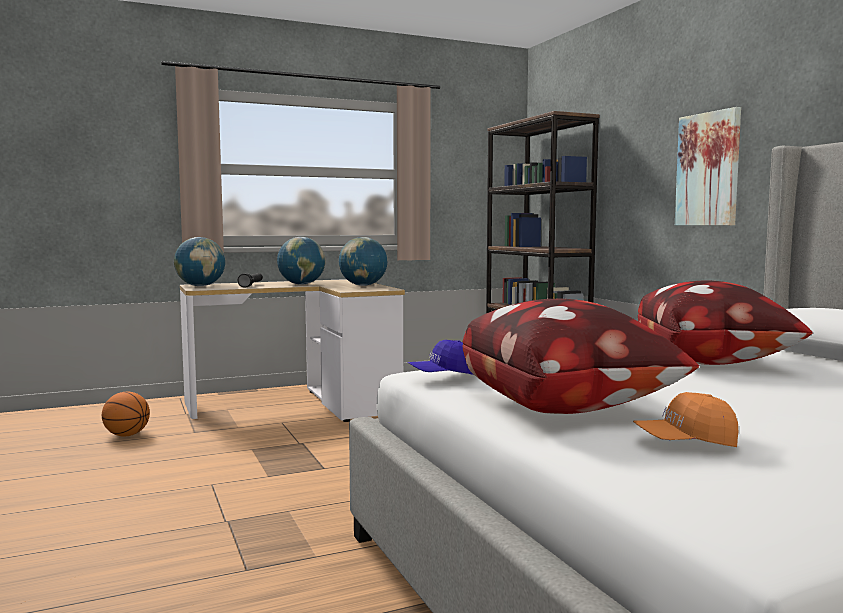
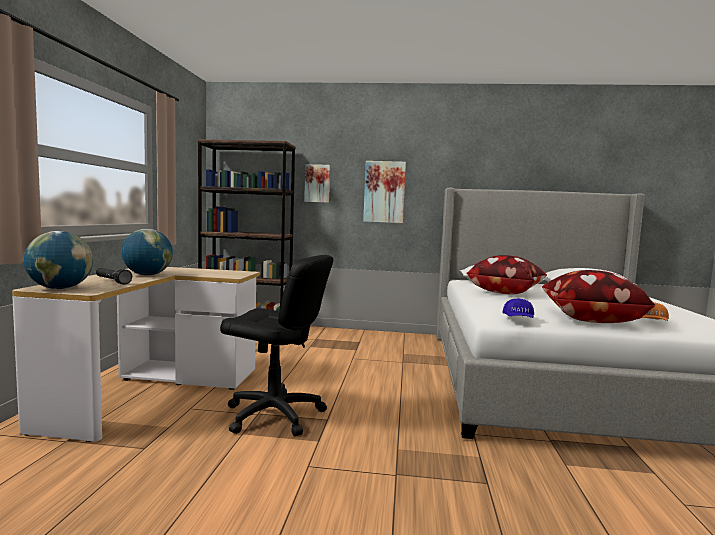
camera: 60 degrees left, 0 degrees up
(127, 435) = (79, 486): basketball -> none
(305, 448) = (274, 415): none -> black office chair
(363, 285) = (205, 271): globe -> none
(625, 167) = (317, 183): none -> picture

